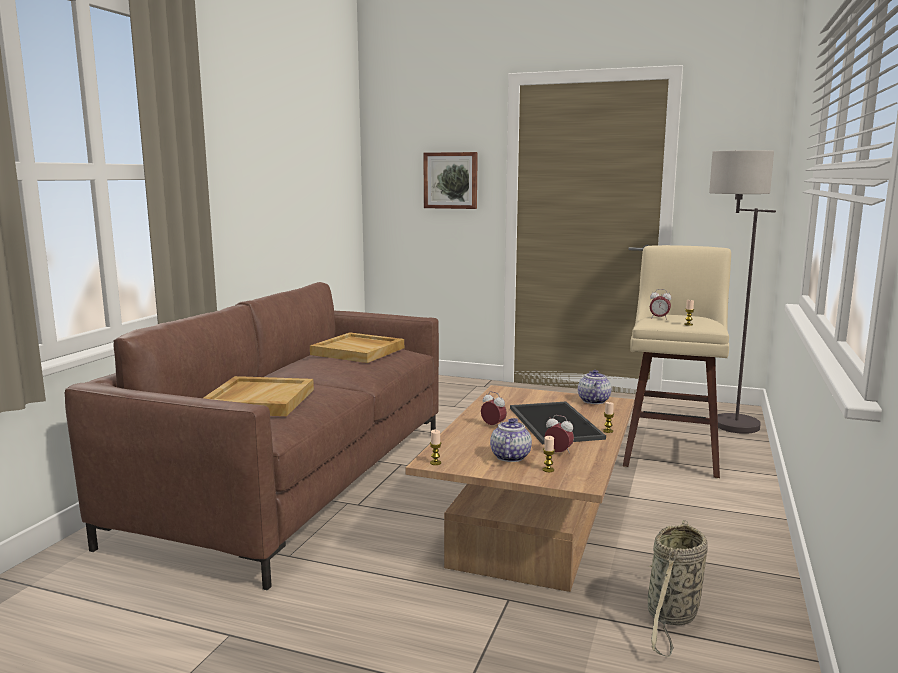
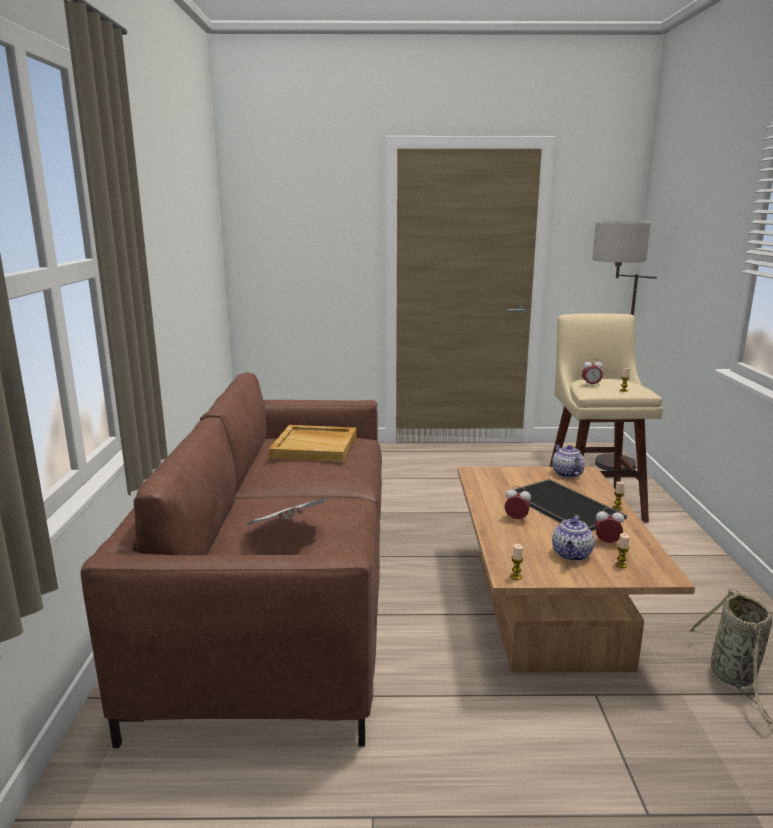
camera: 20 degrees left, 5 degrees up
(258, 400) = (287, 533): beige tray -> newspaper
(451, 180) = (326, 246): picture -> none
(510, 456) = (572, 555): teapot -> teapot turned 150 degrees counterclockwise

